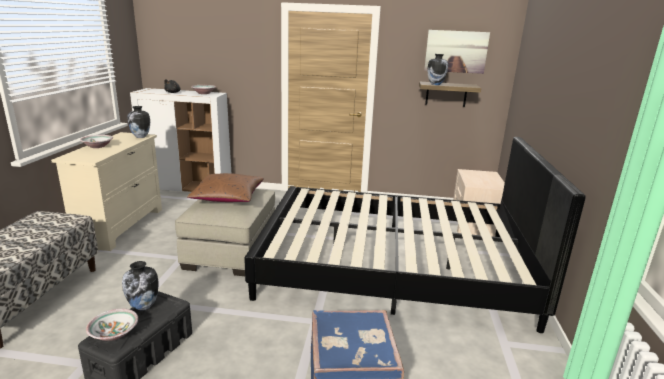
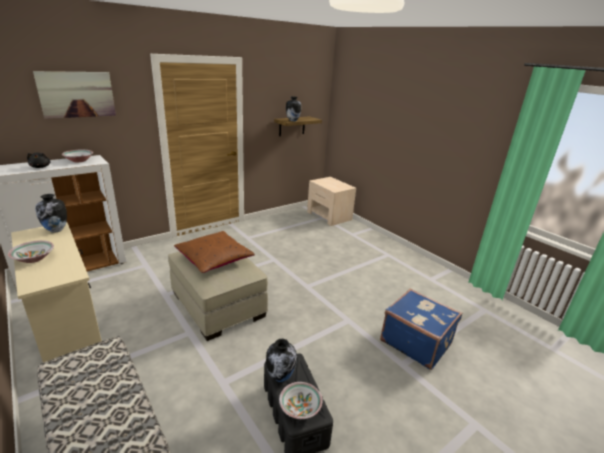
camera: 45 degrees left, 5 degrees up
(392, 266) = (332, 263): black bed -> none
(456, 51) = (296, 92): picture -> picture (77, 94)

